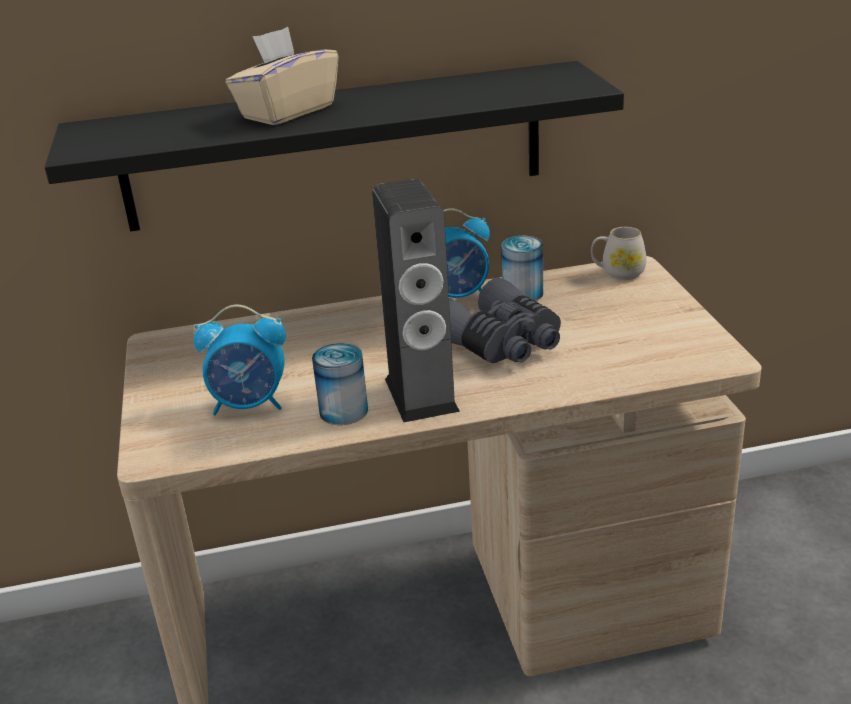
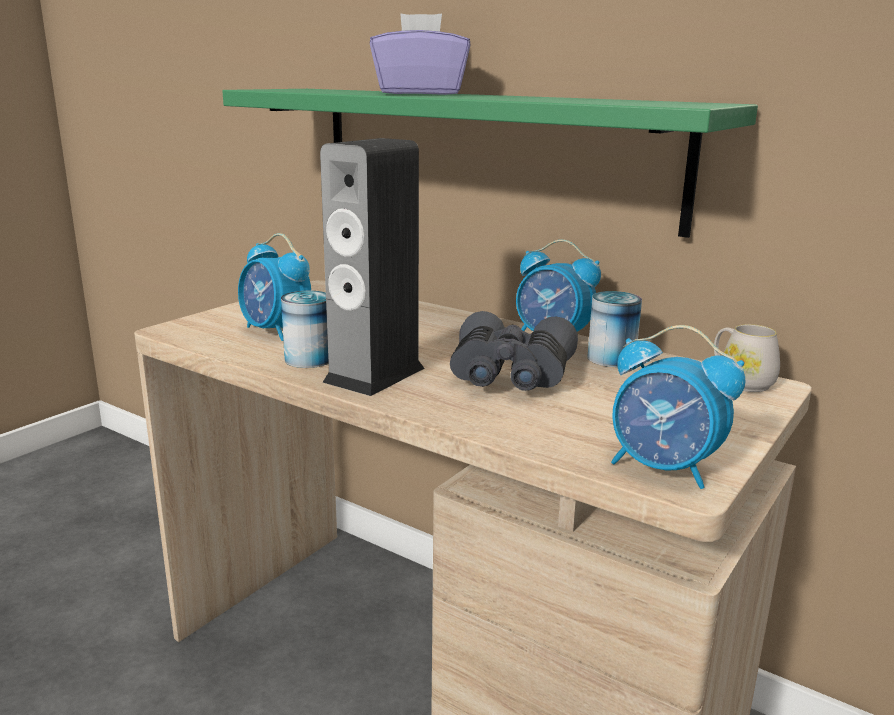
camera: 45 degrees right, 10 degrees down
(287, 112) = (420, 93): beige tissue box -> purple tissue box
(334, 147) = (491, 154): black shelf -> green shelf
(698, 357) = (664, 469): none -> alarm clock

